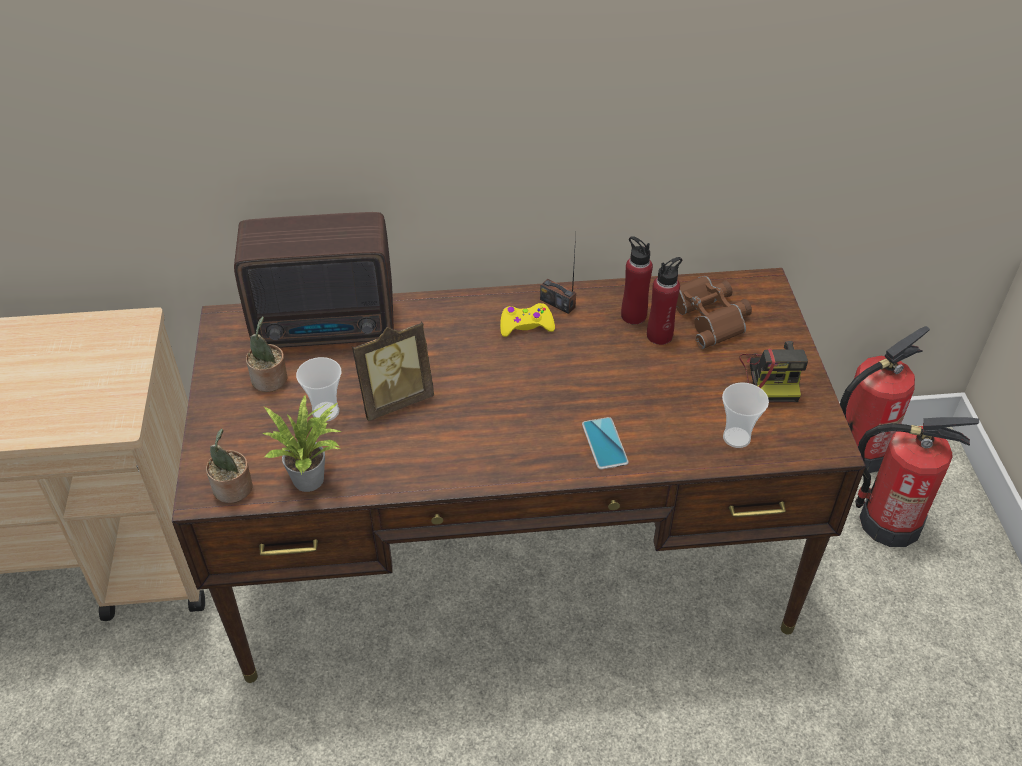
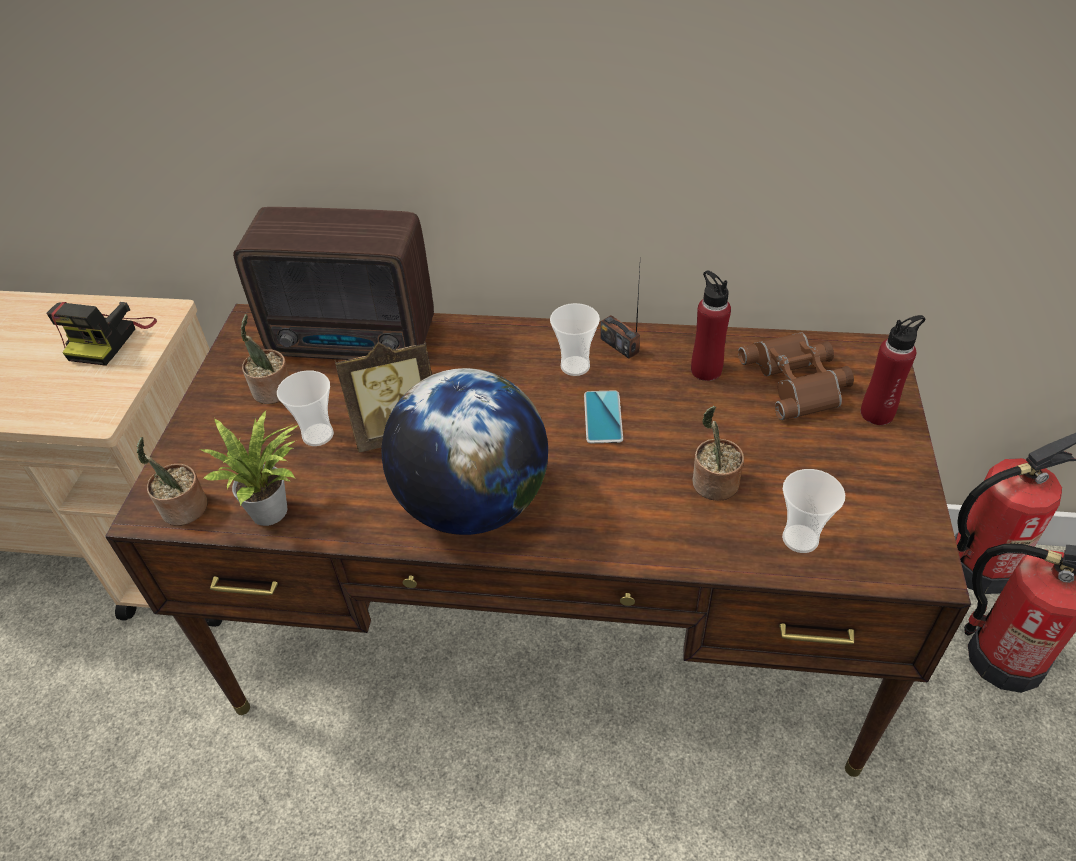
camera: 15 degrees right, 0 degrees up
(477, 449) = (472, 504): none -> globe
(526, 325) = (575, 366): yellow game controller -> cup
(604, 444) = (628, 521): phone -> phone (603, 417)
(659, 335) = (732, 397): red bottle -> red bottle (877, 413)
(662, 407) = (713, 485): none -> potted plant
(772, 376) = (865, 466): camera -> camera (110, 338)

